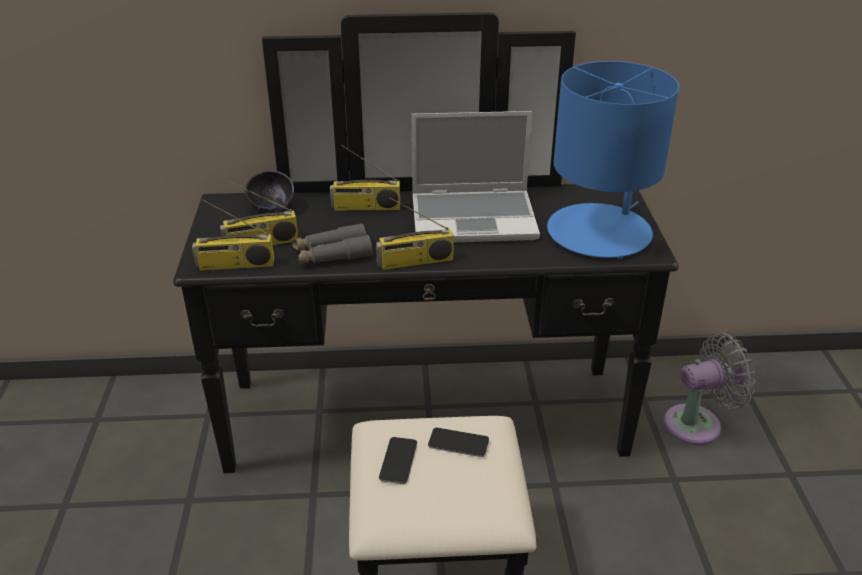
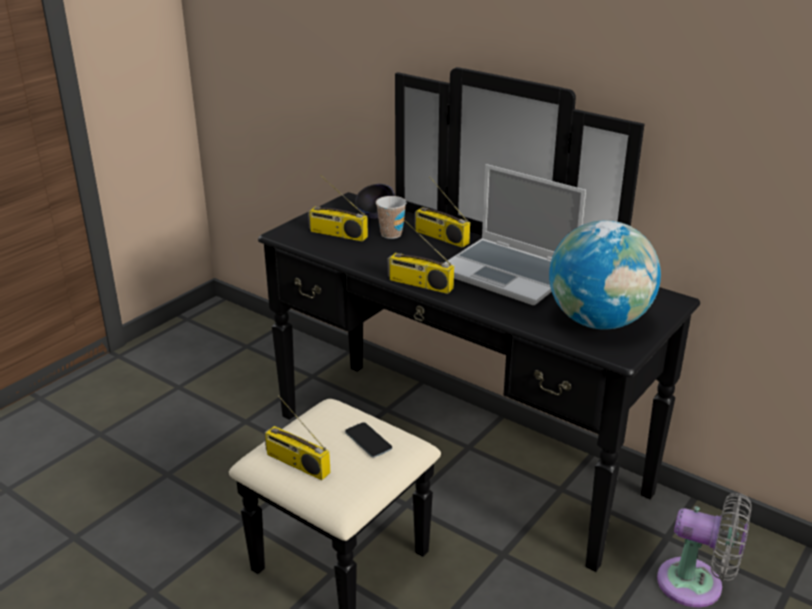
camera: 40 degrees right, 5 degrees down
(235, 265) = (303, 241): radio -> radio (296, 463)
(315, 222) = (391, 234): none -> cup
(332, 254) = (371, 258): grey binoculars -> none
(398, 460) = (315, 429): phone -> none
(600, 232) = (598, 321): blue table lamp -> globe

